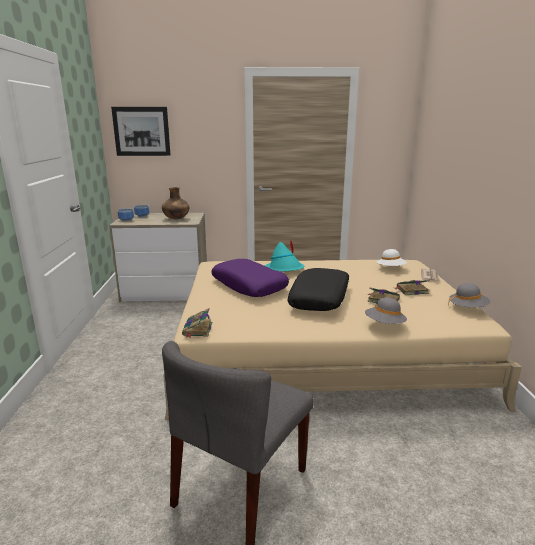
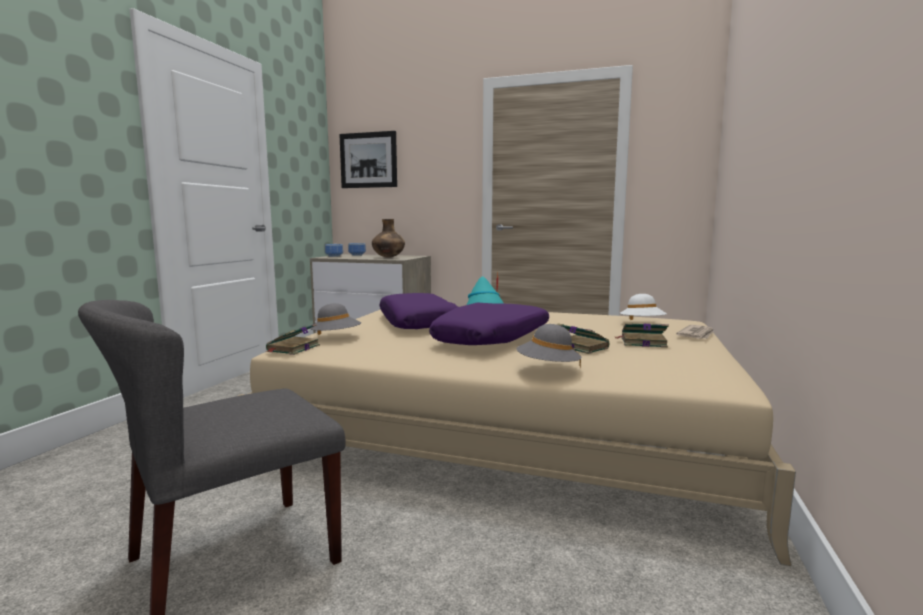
camera: 20 degrees right, 10 degrees down
(320, 298) = (492, 339): black pillow -> purple pillow
(467, 308) = (717, 366): grey hat -> grey hat (336, 338)

